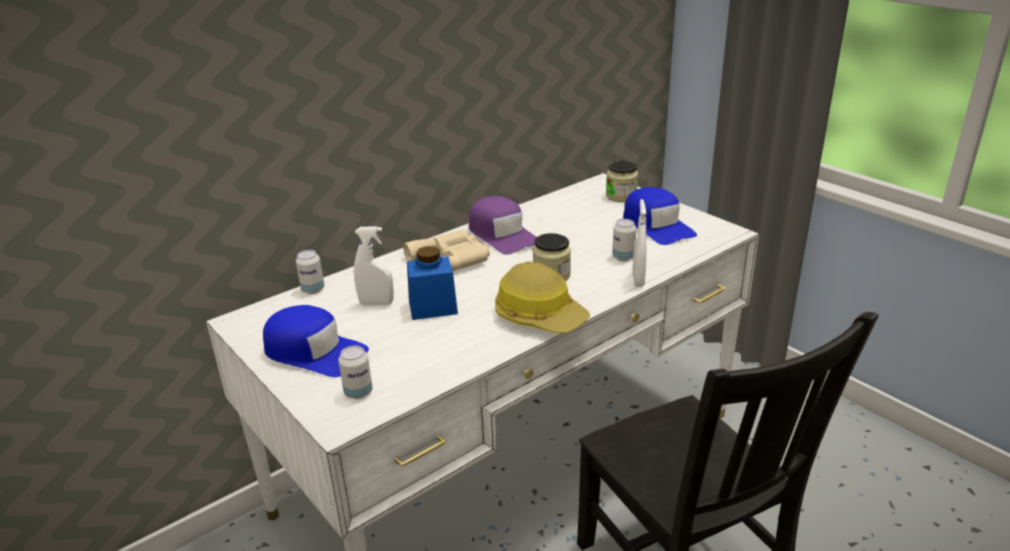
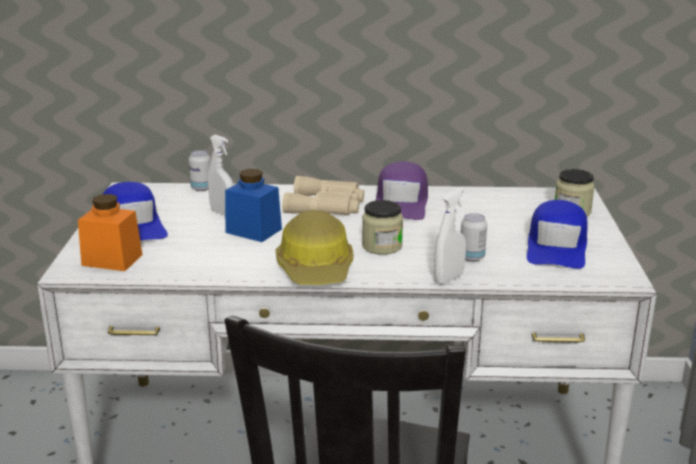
camera: 40 degrees right, 5 degrees down
(358, 392) = (112, 260): can -> orange jar

